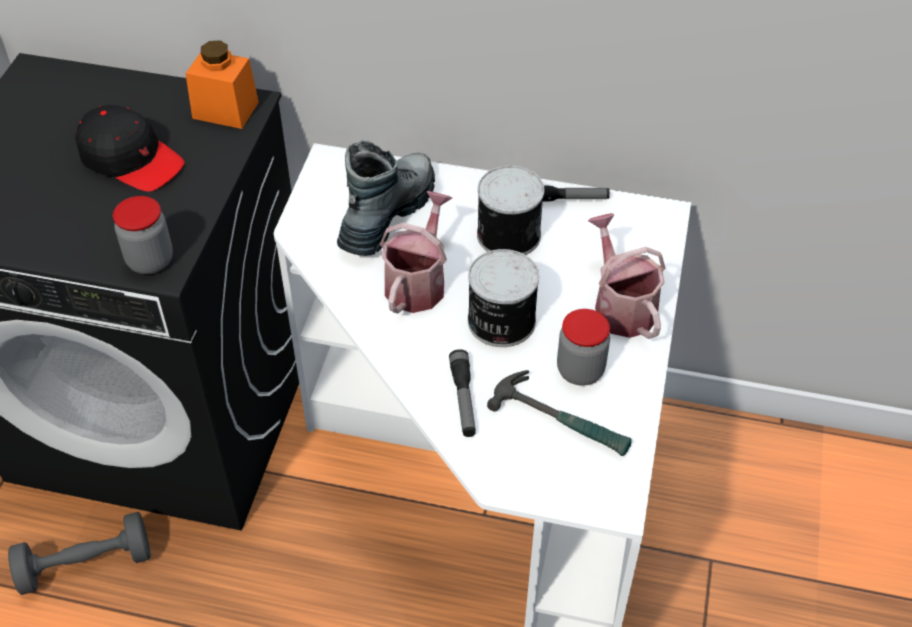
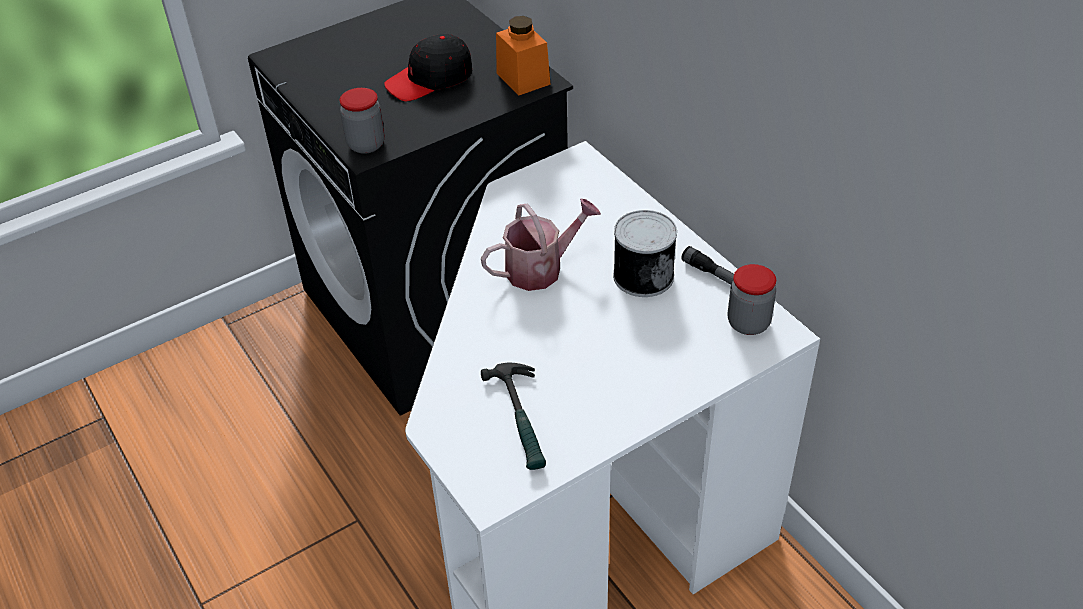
camera: 45 degrees right, 5 degrees down
(86, 564) = (296, 371): grey dumbbell -> none
(131, 159) = (430, 79): black cap -> black cap turned 75 degrees clockwise
(387, 215) = (575, 213): boot -> none
(463, 399) = (475, 360): flashlight -> none
(500, 322) = (563, 328): can -> none
(580, 370) = (577, 396): jar -> jar (748, 323)
(621, 305) = (664, 374): watering can -> none

